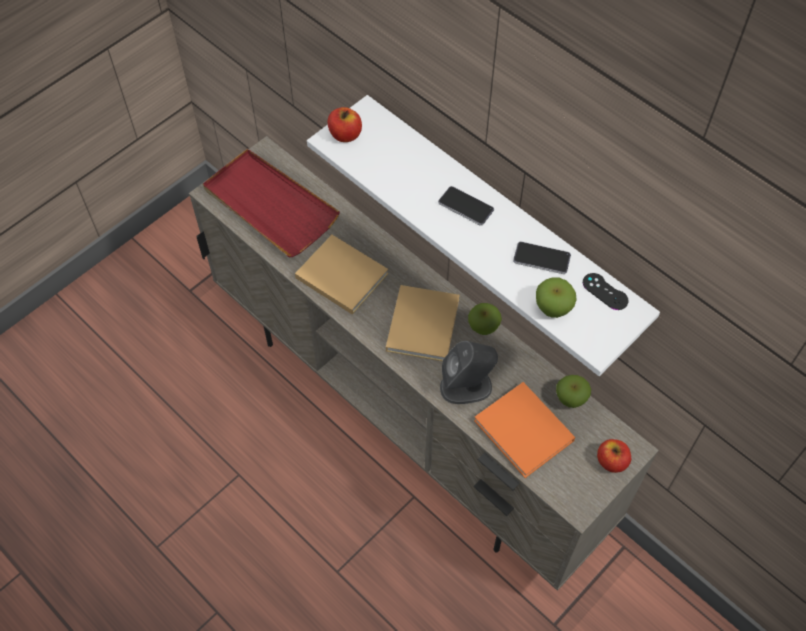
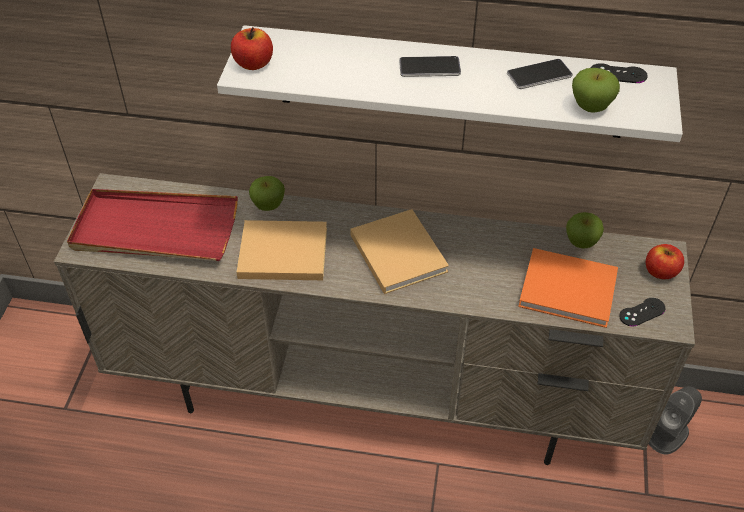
camera: 35 degrees left, 10 degrees down
(466, 387) = (485, 282): grey speaker -> grey speaker (668, 434)
(483, 327) = (454, 227): apple -> apple (268, 205)
(564, 484) = (642, 312): none -> black game controller

